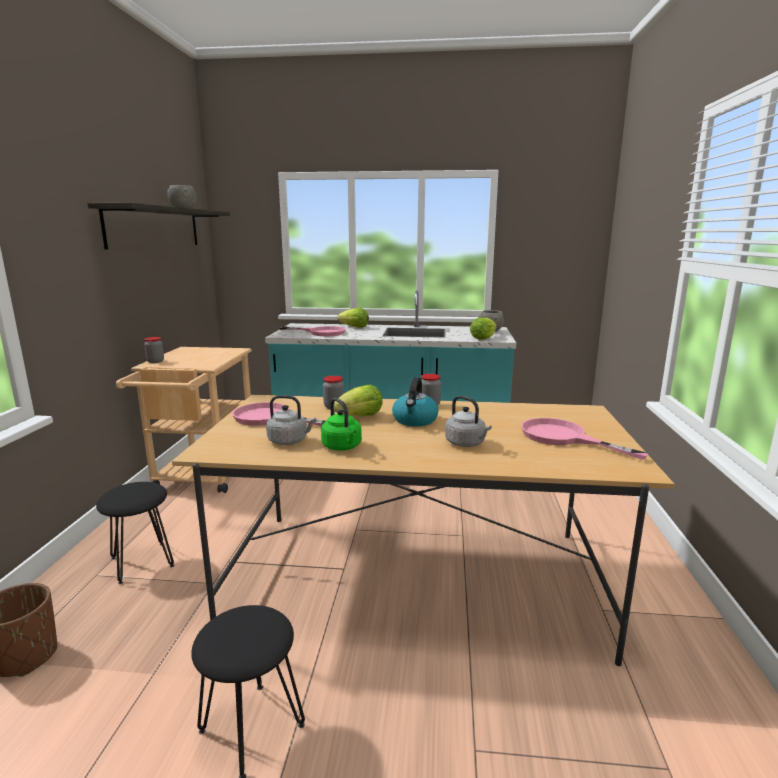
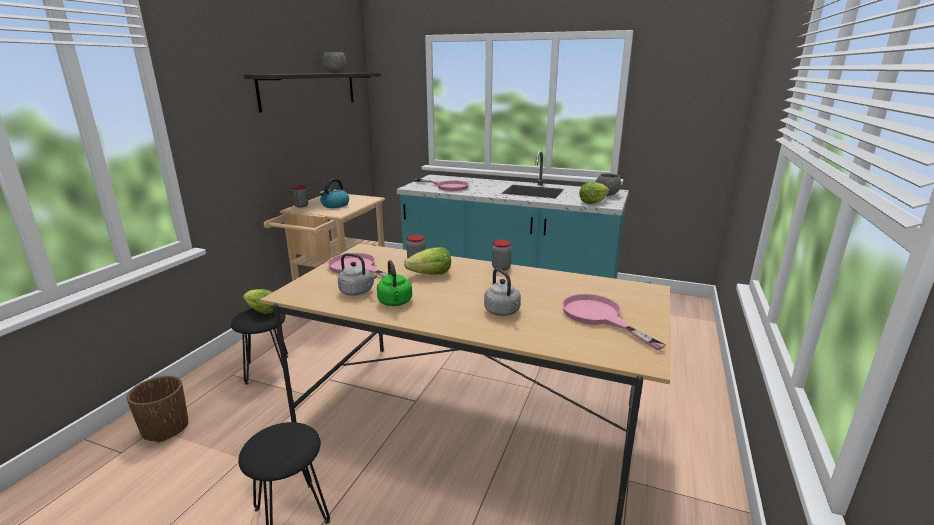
camera: 15 degrees right, 5 degrees up
(354, 327) = (482, 182): lettuce -> lettuce (262, 311)
(415, 420) = (475, 283): kettle -> kettle (335, 205)

